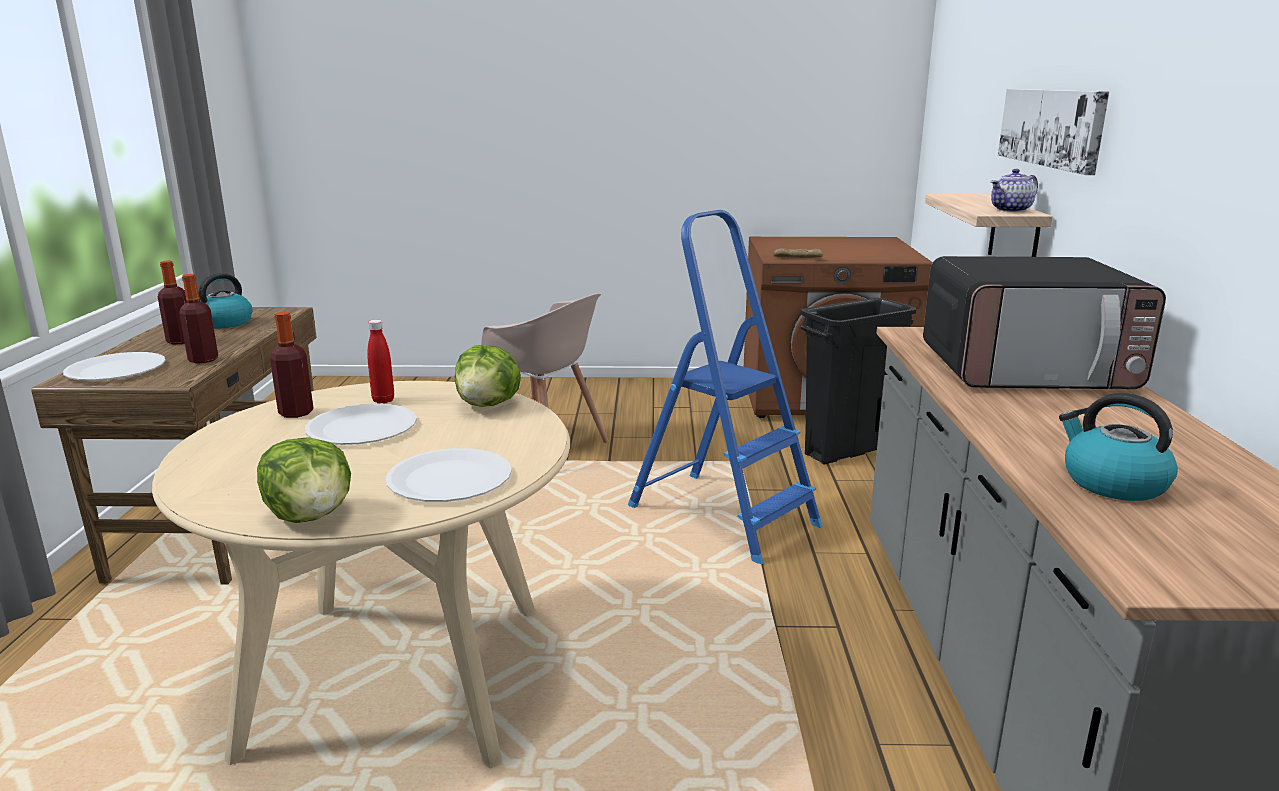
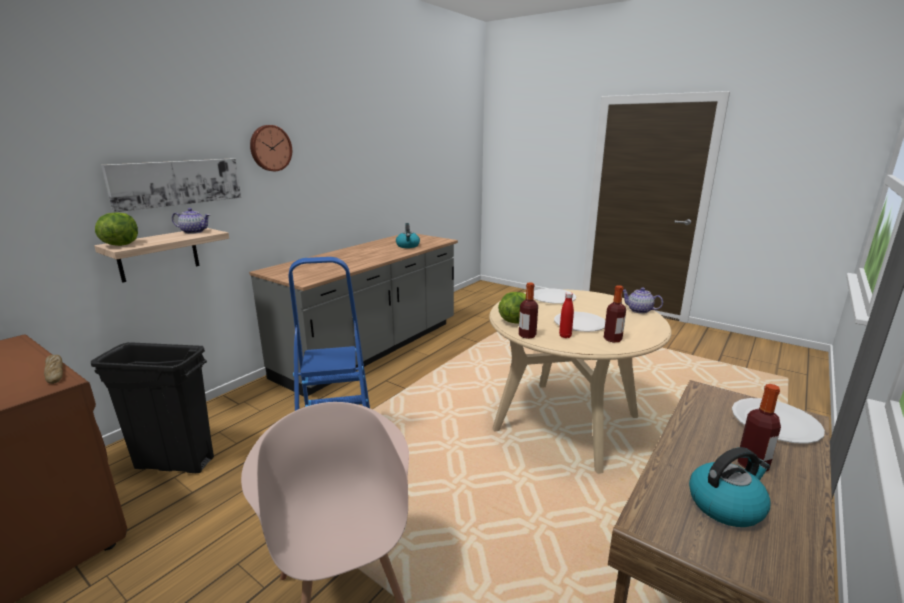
camera: 145 degrees left, 0 degrees up
(203, 360) = (701, 415): bottle -> bottle (527, 335)
(212, 494) = (639, 310): none -> teapot
(311, 516) = (602, 297): lettuce -> lettuce (120, 245)
(1027, 371) = (329, 262): microwave -> none
(1164, 72) = (270, 148): none -> wall clock

